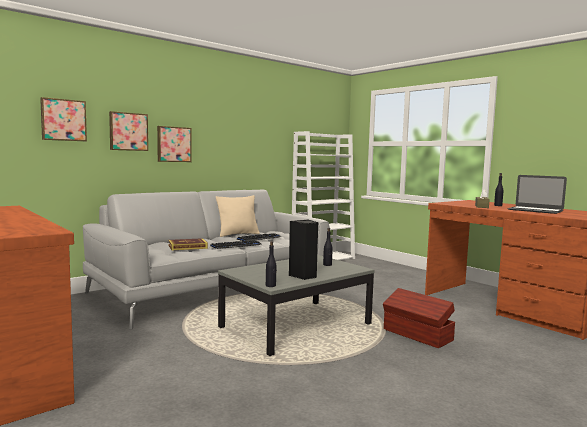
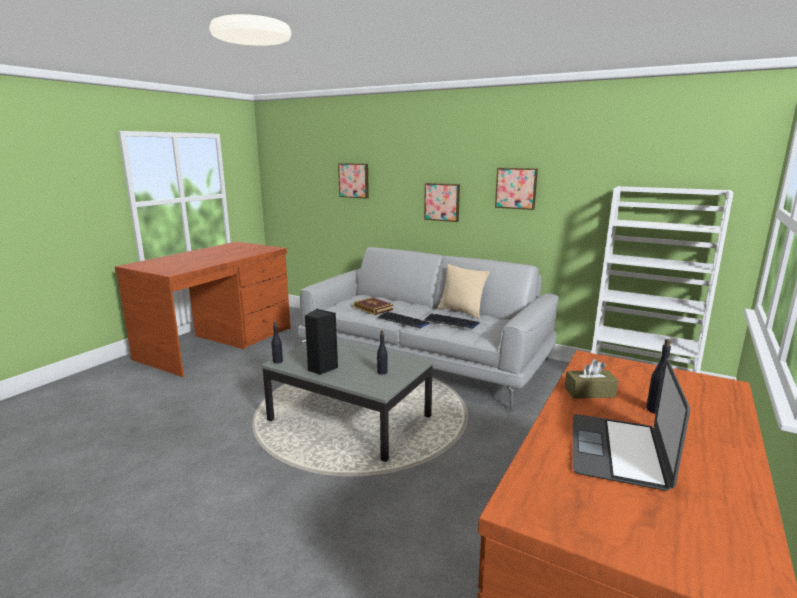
camera: 70 degrees right, 10 degrees up
(128, 131) = (401, 189): picture -> picture (516, 188)
(417, 335) = (368, 502): brown storage box -> none

